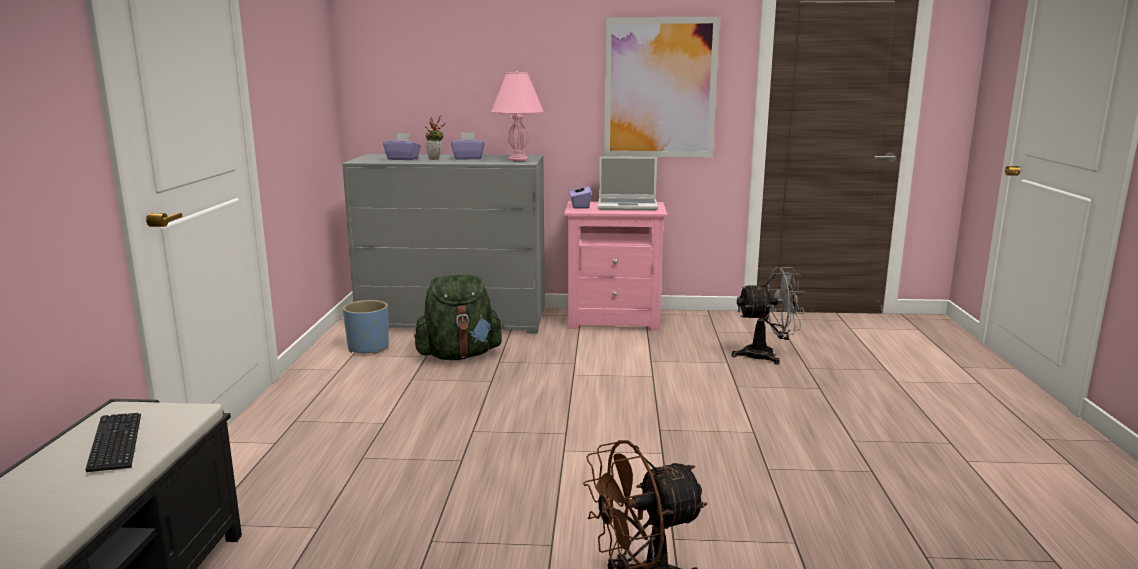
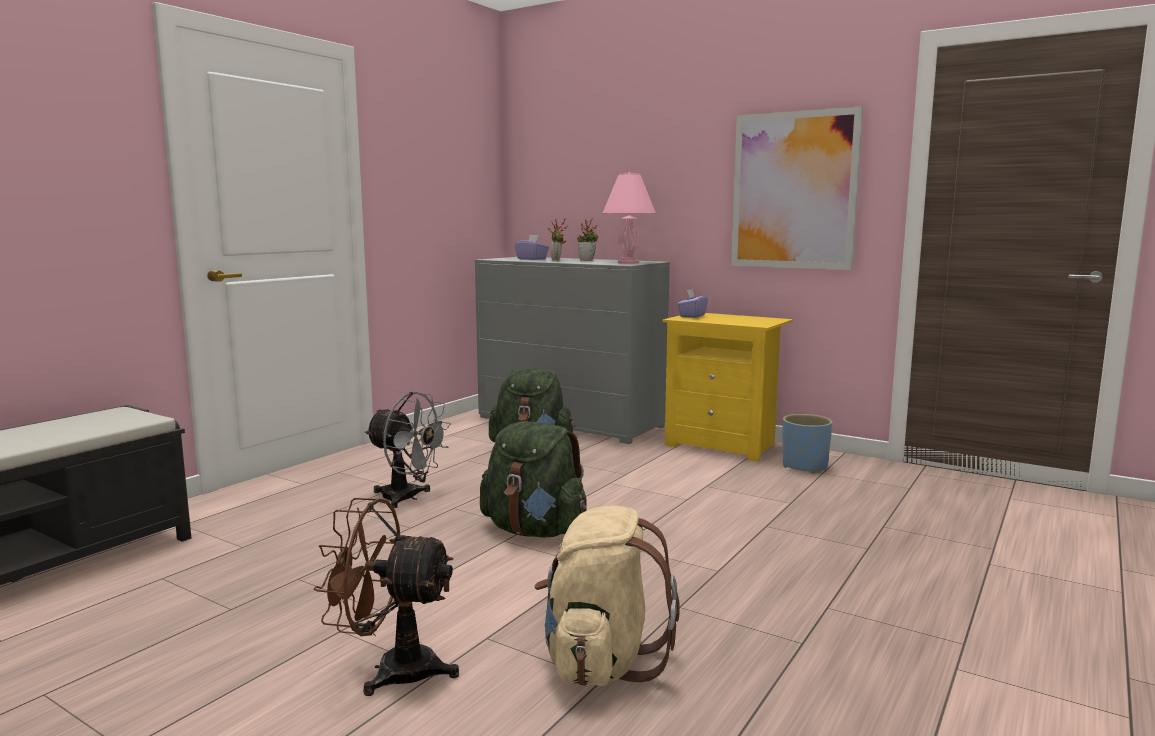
camera: 30 degrees right, 5 degrees down
(115, 444) = (71, 428): keyboard -> none
(368, 348) = (468, 432): blue planter -> blue planter (804, 466)
(468, 158) = (588, 260): purple tissue box -> potted plant
(576, 434) = (535, 531): none -> green backpack
(614, 319) = (724, 445): pink nightstand -> yellow nightstand
(628, 206) = (743, 319): laptop -> none
(767, 355) = (849, 505): grey fan -> grey fan (408, 498)
(775, 528) = (601, 661): none -> beige backpack

